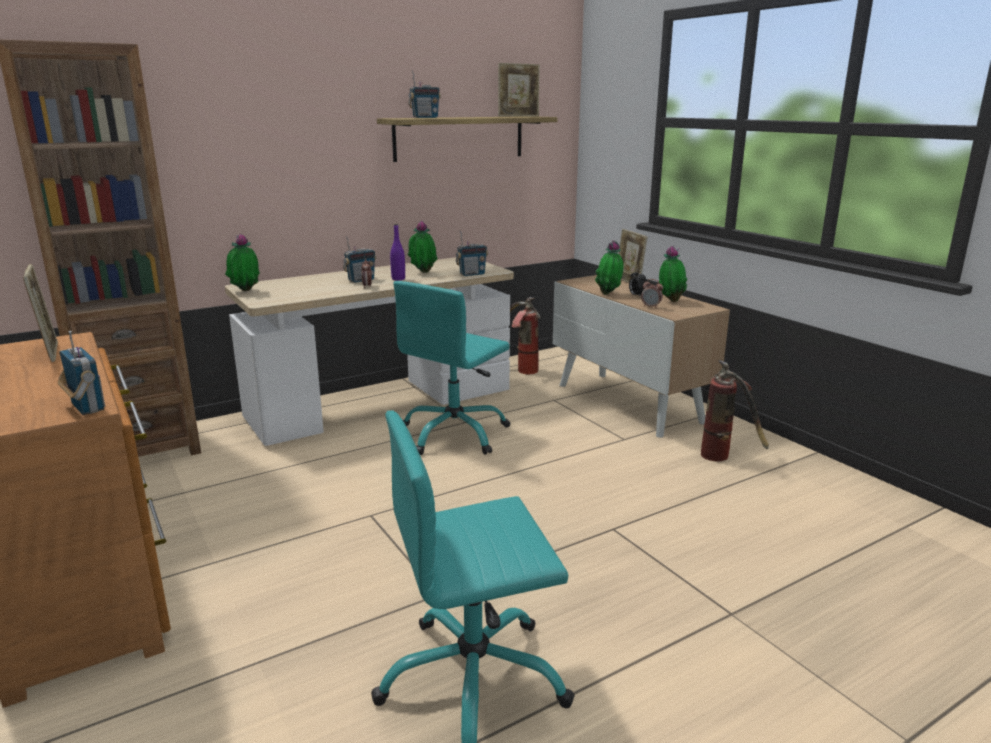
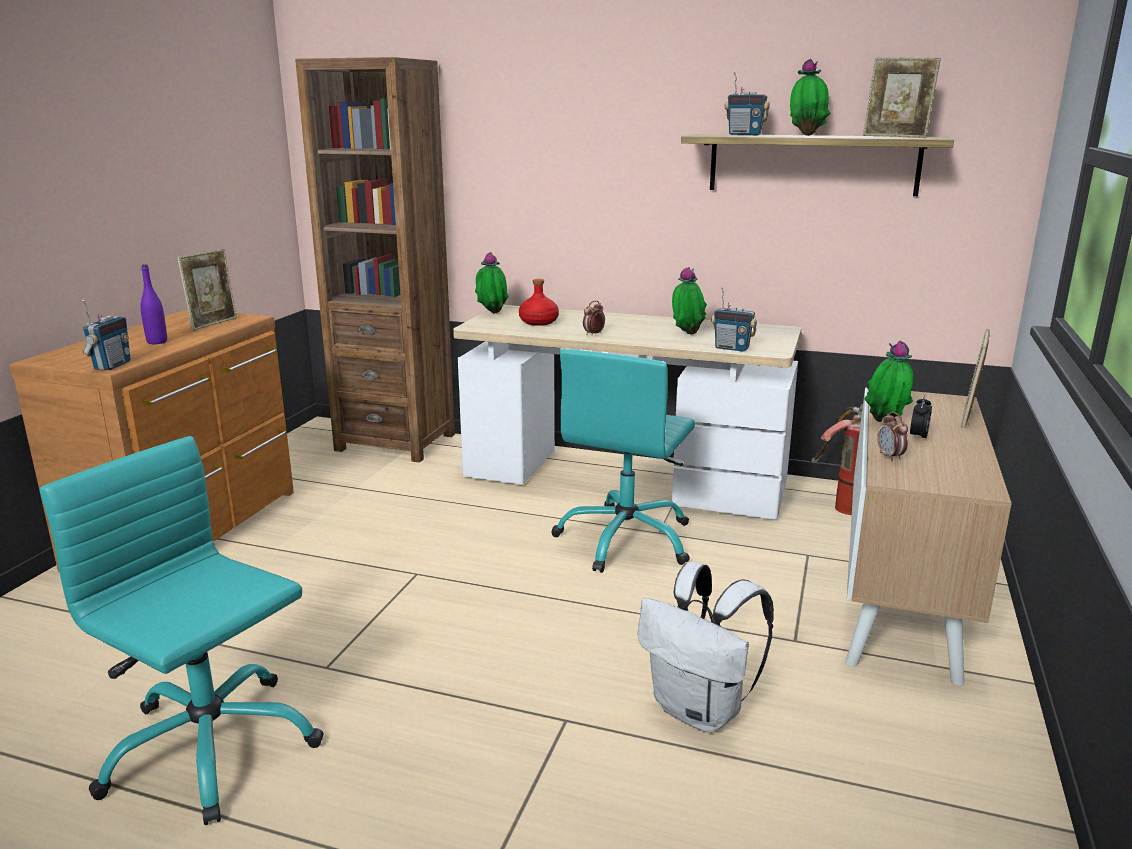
camera: 50 degrees right, 0 degrees up
(302, 288) = (538, 322): none -> red bottle
(361, 280) = (608, 327): radio -> none
(398, 279) = (644, 334): purple bottle -> purple bottle (157, 342)
(455, 434) = (626, 539): turquoise office chair -> turquoise office chair turned 60 degrees counterclockwise
(652, 488) = (700, 711): none -> white backpack
(670, 301) = (948, 459): potted plant -> potted plant (806, 135)
(725, 457) = (886, 741): fire extinguisher -> none

